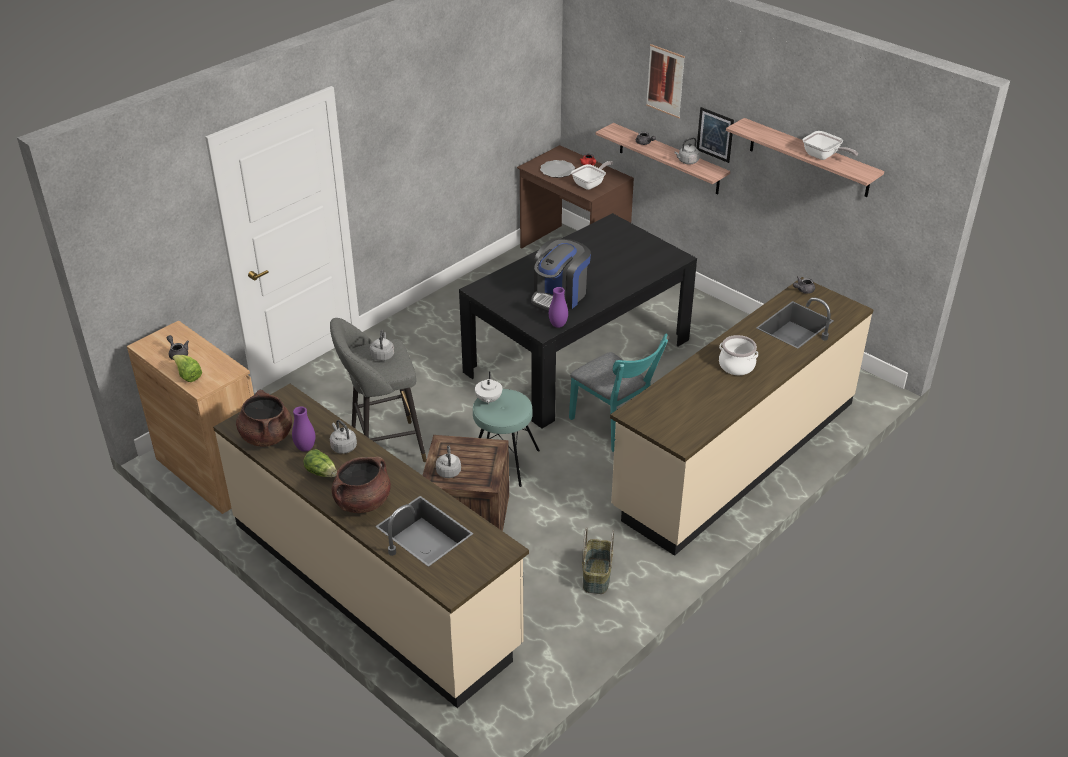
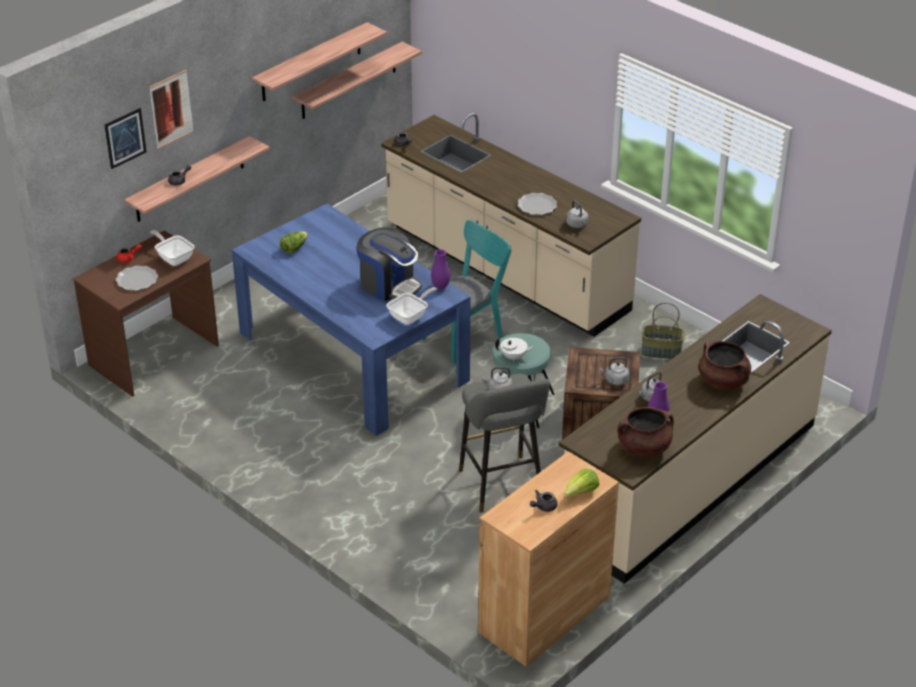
camera: 90 degrees left, 0 degrees up
(322, 472) = (689, 408): lettuce -> lettuce (294, 248)
(577, 355) = (352, 356): black dining table -> blue dining table
(687, 161) = (226, 158): grey kettle -> grey kettle (577, 225)
(697, 378) = (537, 206): none -> plate
(715, 134) = (229, 116): picture -> picture (125, 138)
(736, 365) = (517, 185): cooking pot -> none
(823, 156) = (338, 45): frying pan -> frying pan (411, 316)
(847, 215) = (349, 81): none -> shelf

